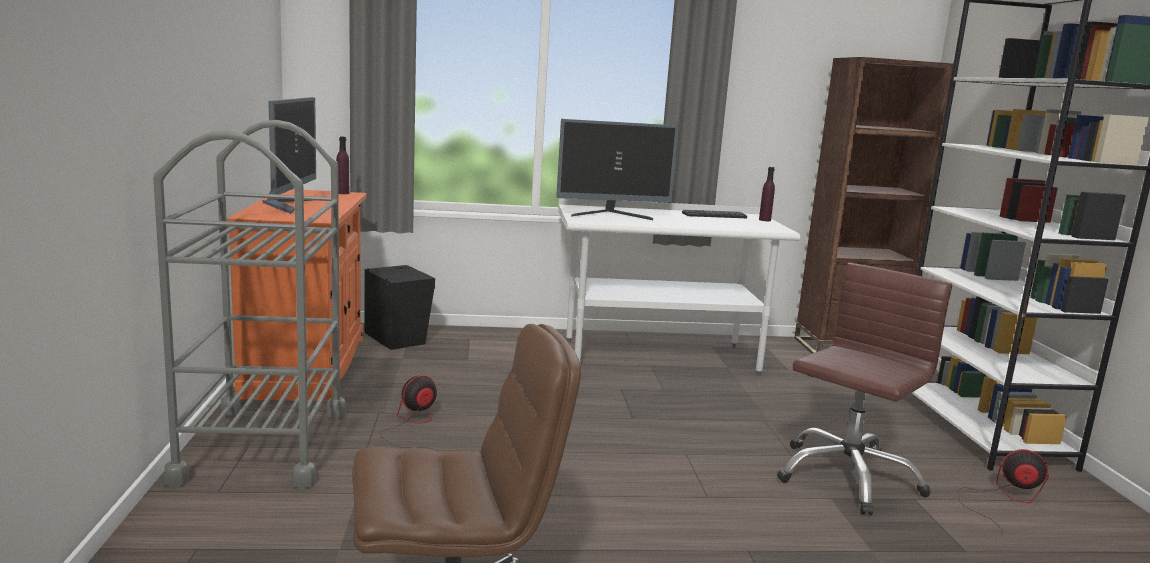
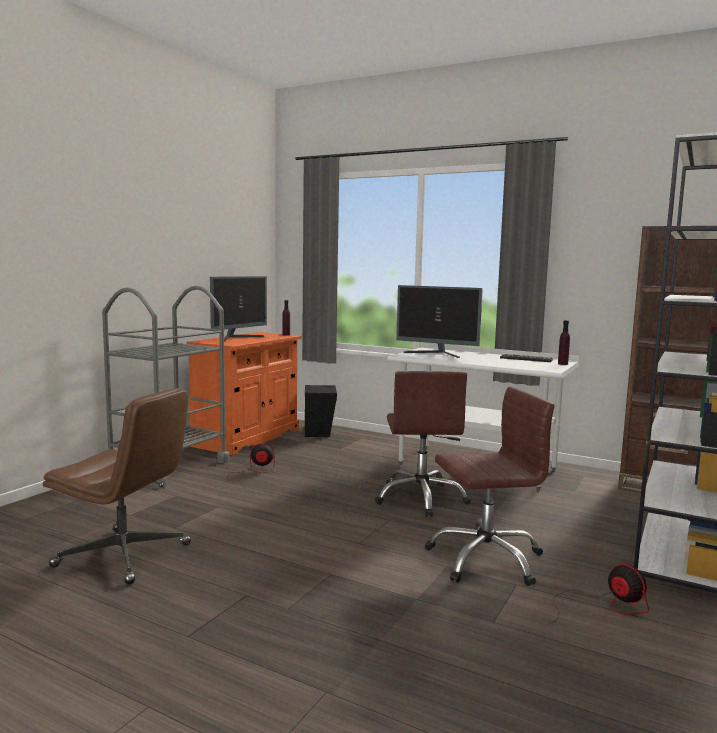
camera: 35 degrees right, 5 degrees down
(671, 414) = (421, 498): none -> brown office chair

